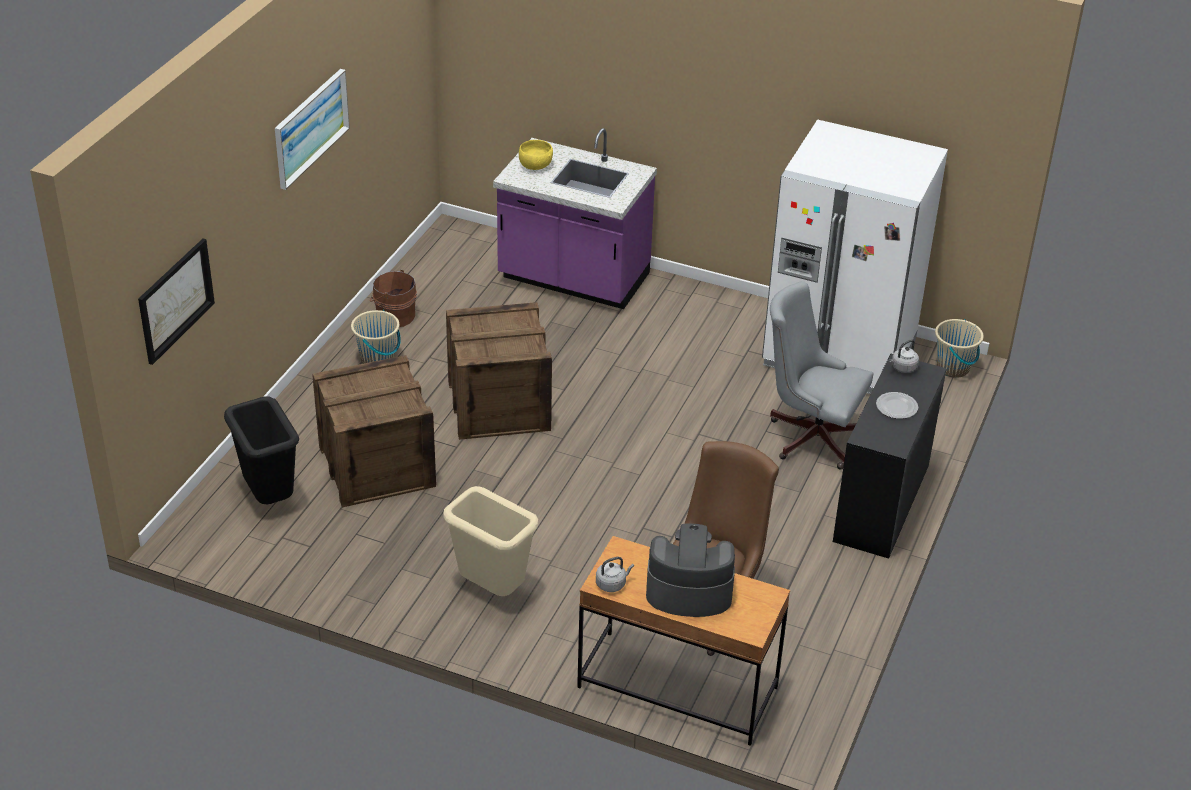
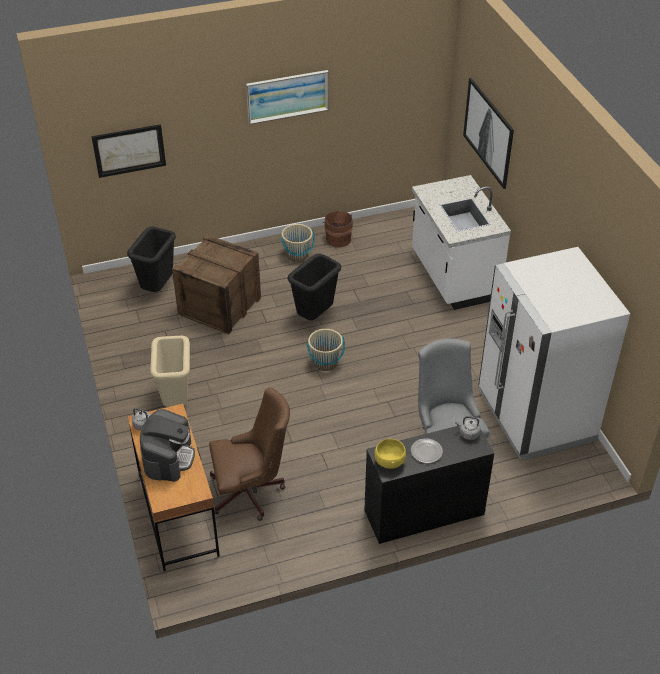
camera: 50 degrees right, 5 degrees up
(498, 406) = (315, 316): crate -> black trash can
(535, 166) = (446, 191): yellow bowl -> yellow bowl (389, 461)
(559, 63) = (488, 132): none -> picture
(573, 279) = (453, 277): purple counter -> white counter
(688, 591) = (168, 457): coffee machine -> coffee machine turned 45 degrees clockwise
(953, 368) = (592, 473): beige bucket -> beige bucket (325, 363)

